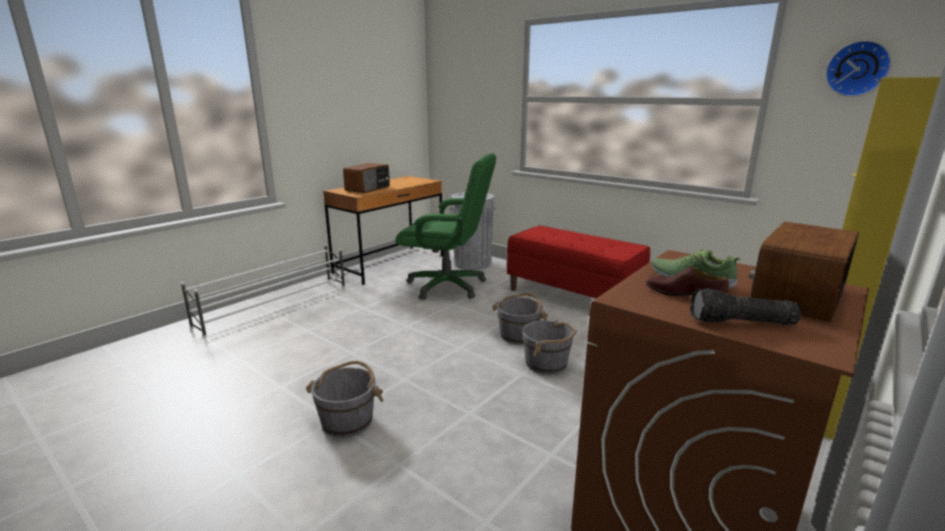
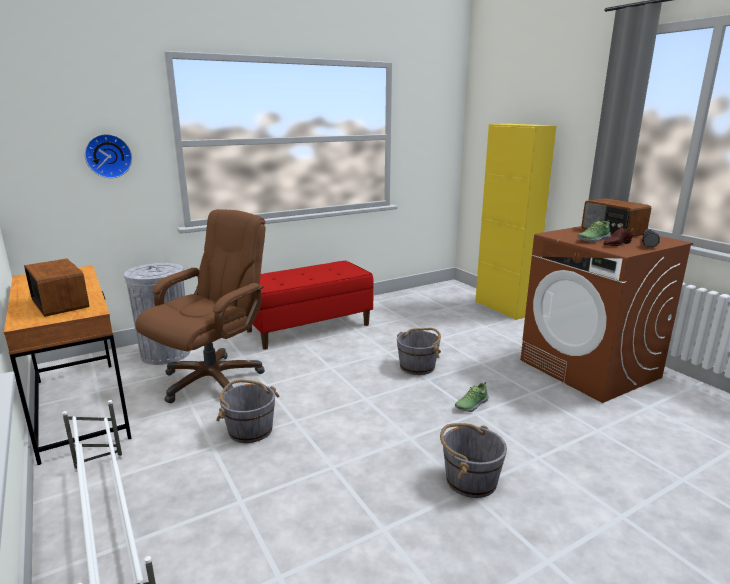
camera: 70 degrees left, 0 degrees up
(447, 286) = (213, 380): green office chair -> brown office chair
(487, 407) = (471, 404): none -> shoe
(519, 335) = (362, 366): grey bucket -> grey bucket (250, 429)
(857, 69) = (428, 114): wall clock -> wall clock (108, 156)

